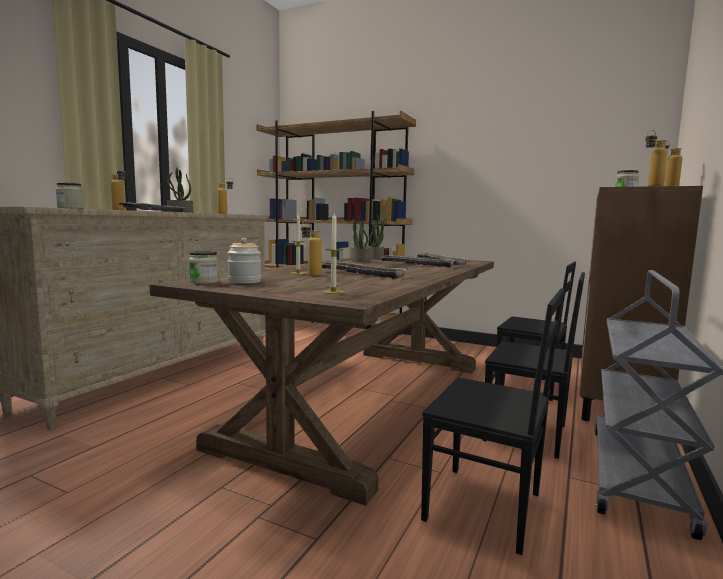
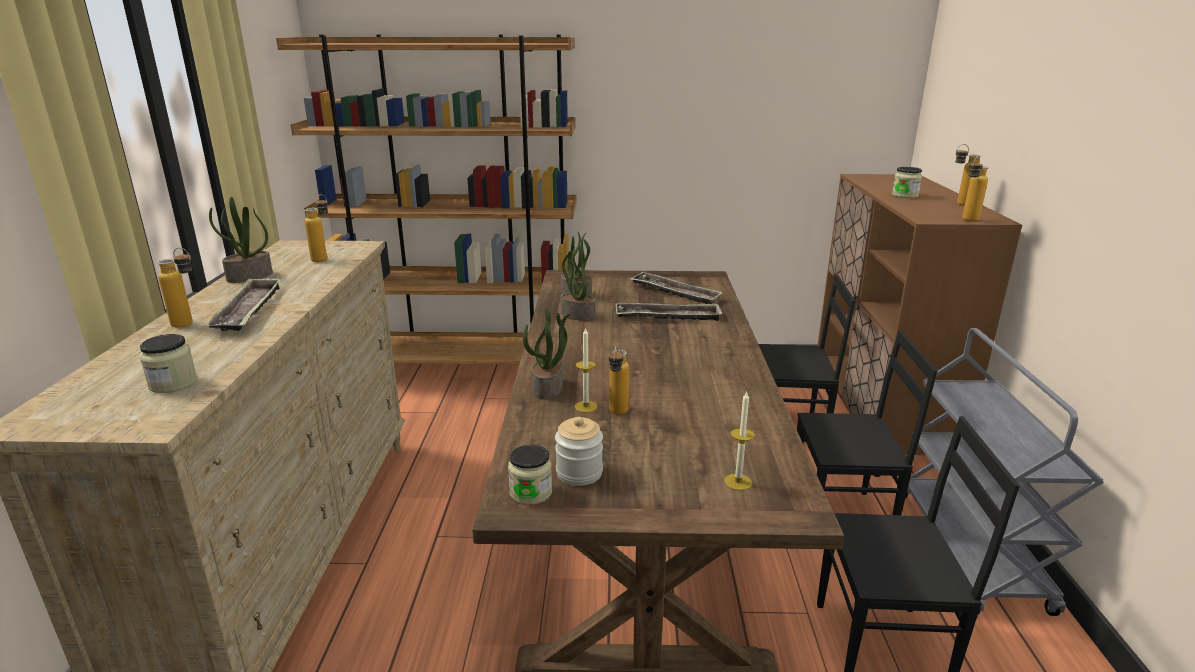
camera: 25 degrees left, 15 degrees up
(290, 269) = (548, 388): none -> potted plant
(361, 274) = (665, 387): tray -> none

